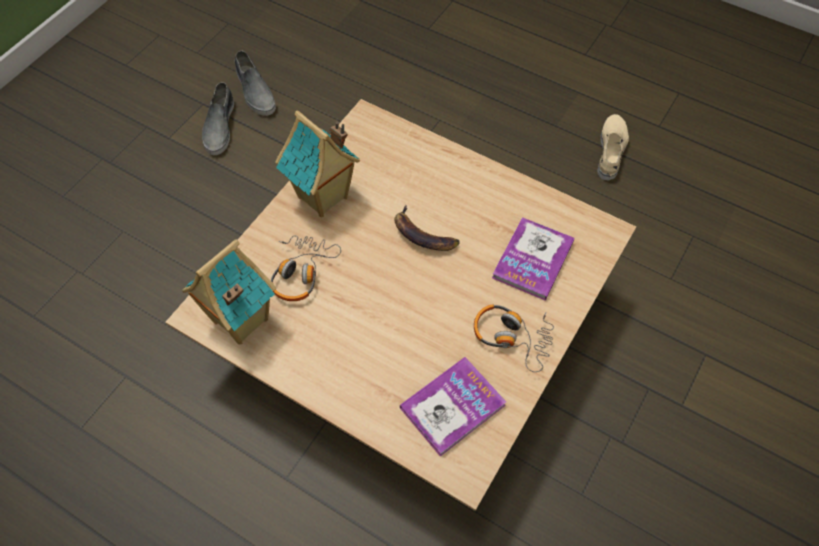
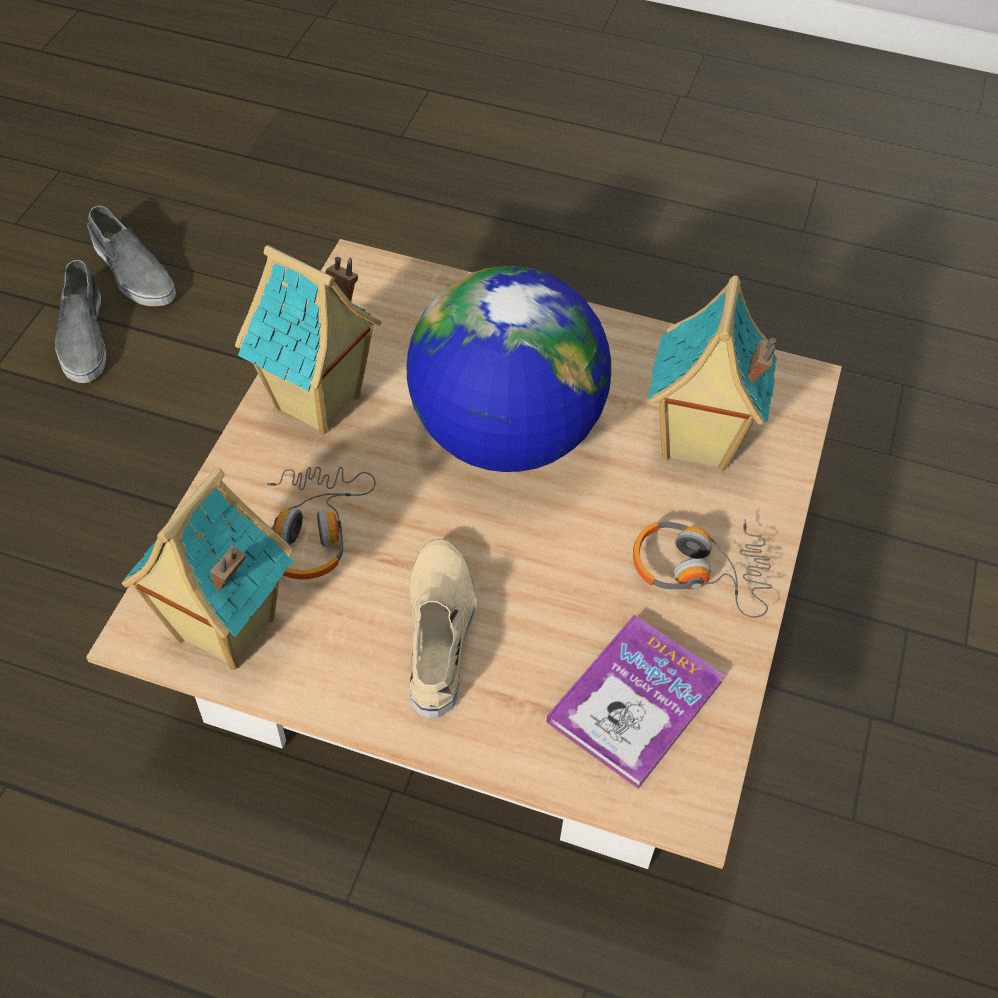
camera: 15 degrees left, 5 degrees down
(422, 235) = (504, 435): banana -> globe
(533, 259) = (696, 443): book -> toy house
(611, 150) = (741, 277): beige shoe -> beige shoe (439, 632)

